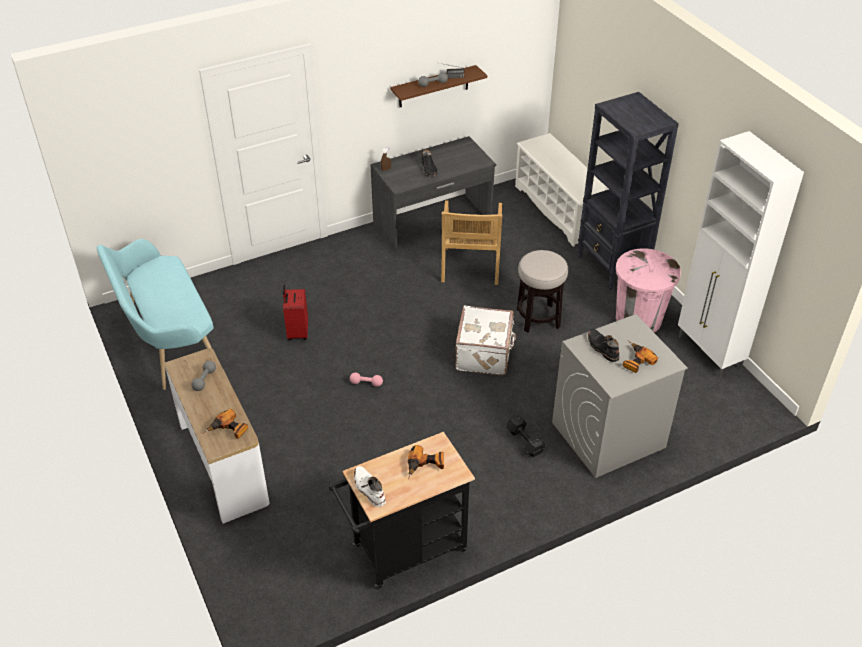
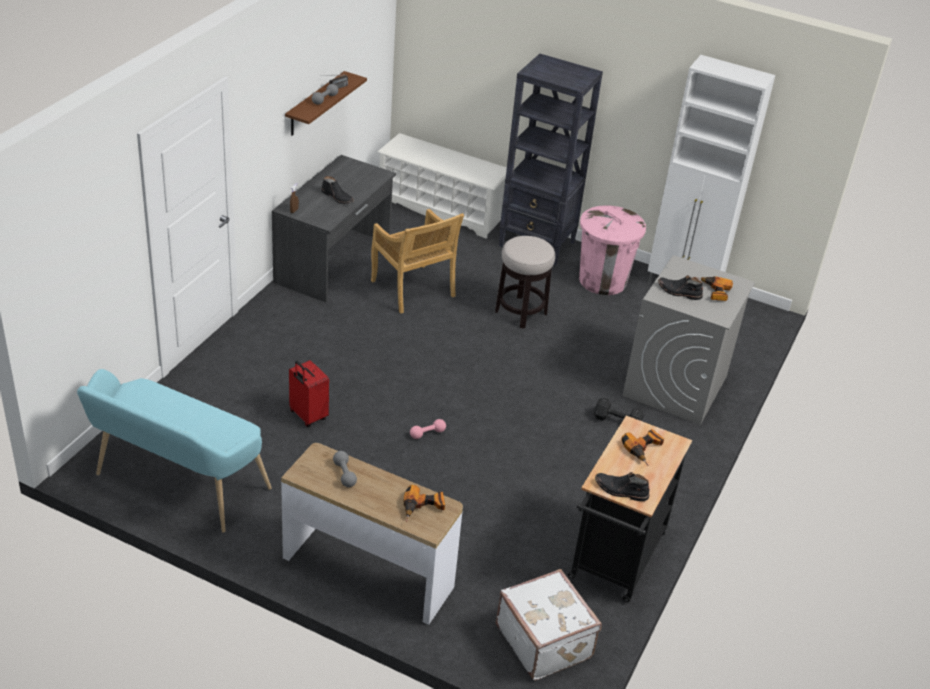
camera: 40 degrees left, 5 degrees down
(368, 489) = (621, 490): white boot -> black boot
(485, 354) = (507, 362): white suitcase -> white suitcase (545, 641)

